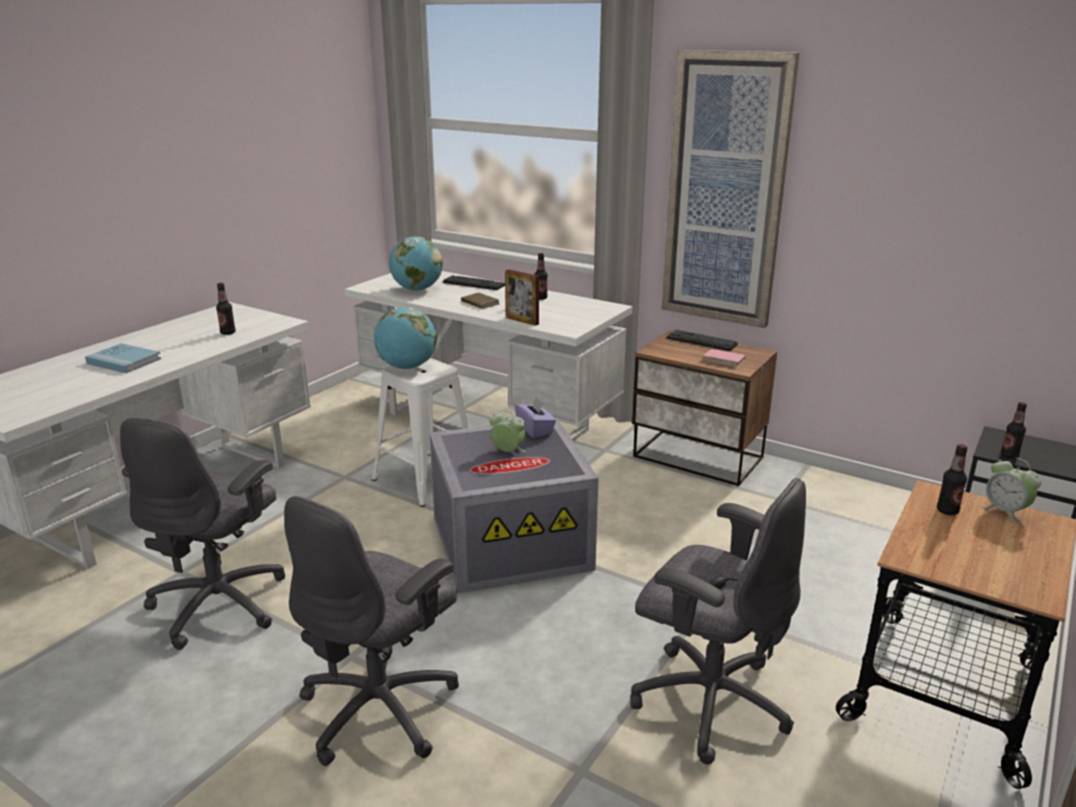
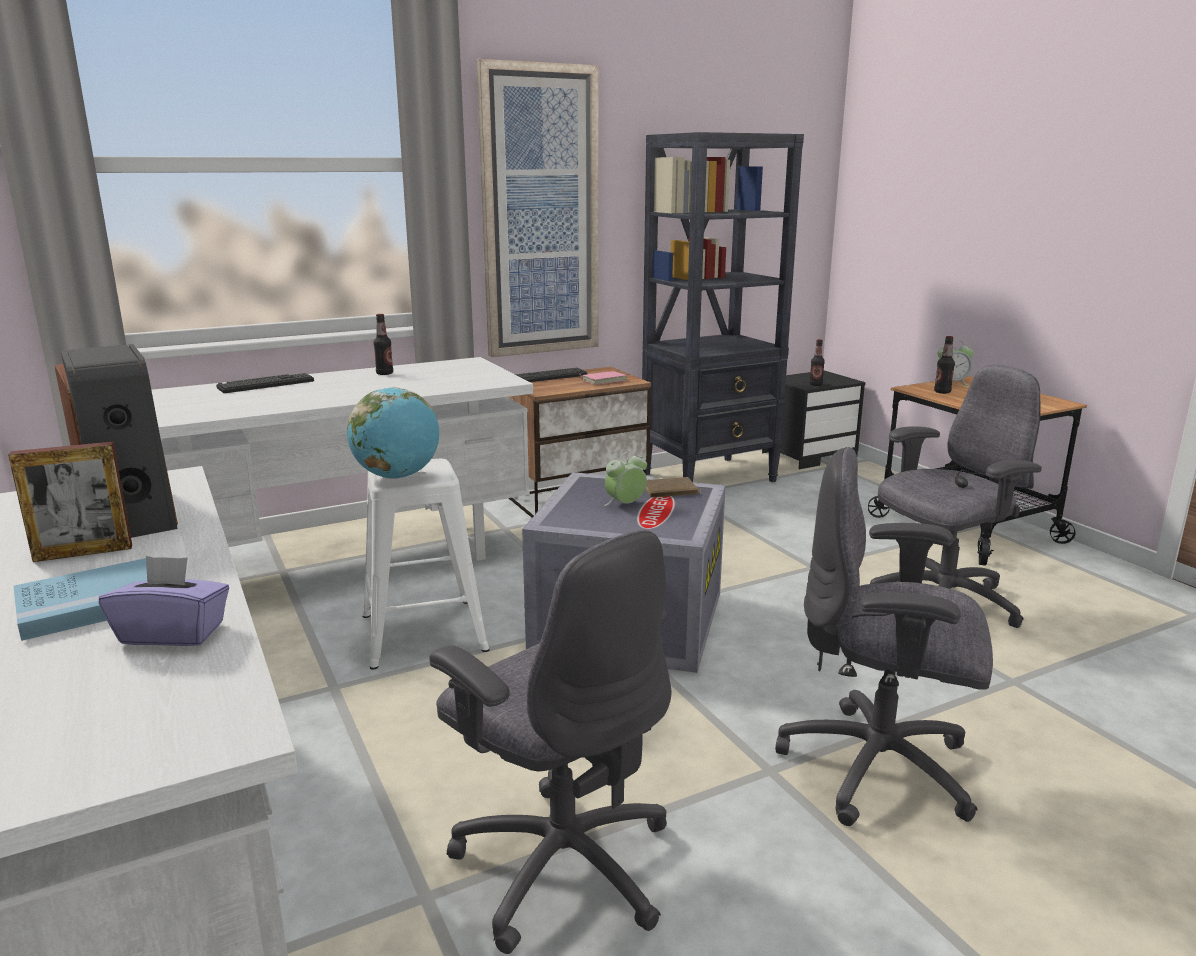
camera: 60 degrees left, 5 degrees down
(228, 333) = (132, 514): bottle -> speaker
(382, 708) = (880, 769): grey office chair -> grey office chair turned 135 degrees clockwise
(417, 289) = (219, 405): globe -> none
(479, 303) = (342, 392): brown book -> brown book (670, 491)
(522, 321) = (441, 389): picture frame -> picture frame (83, 553)
(535, 430) = (590, 485): purple tissue box -> purple tissue box (173, 633)
(844, 500) = (710, 477): none -> black bookcase

